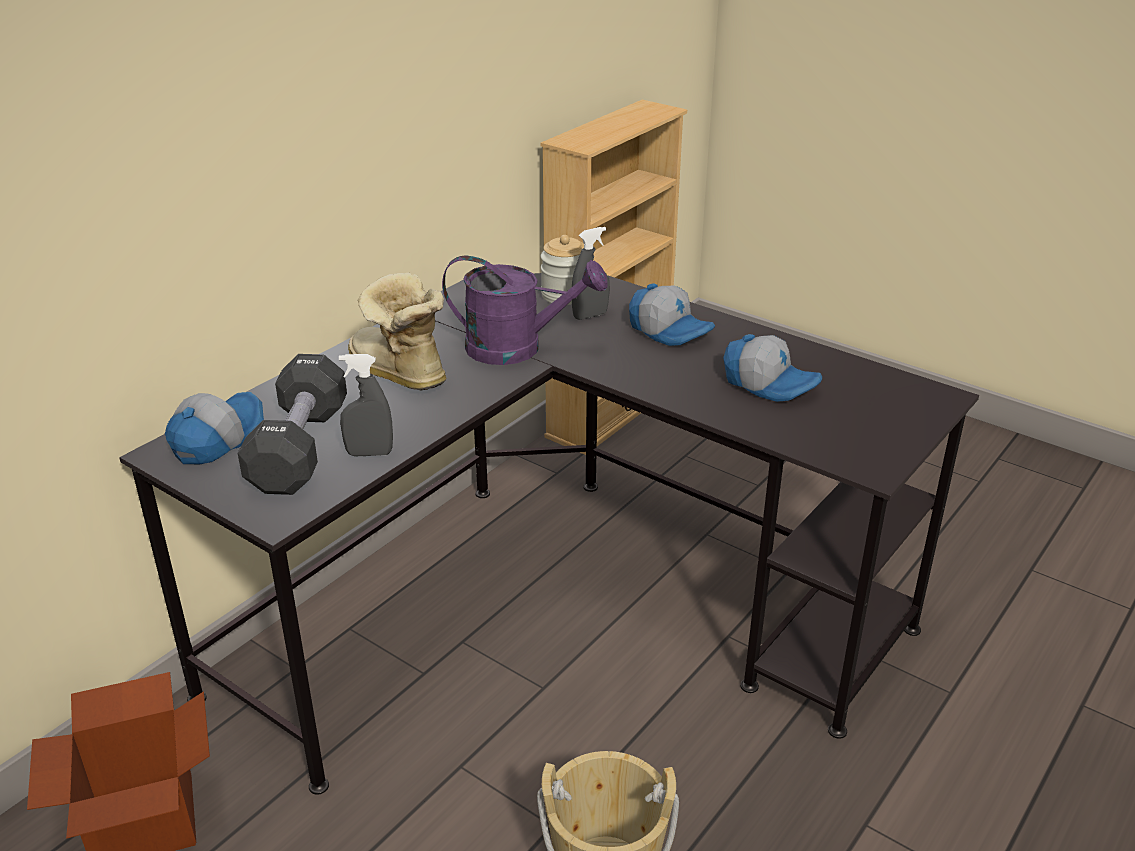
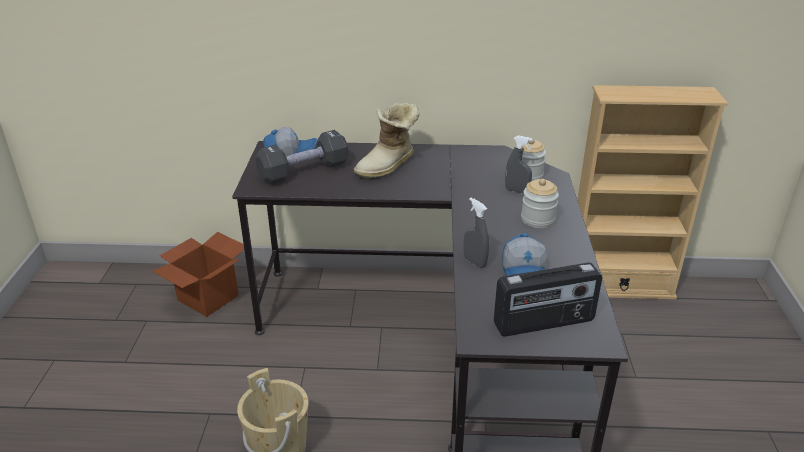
camera: 55 degrees right, 0 degrees up
(369, 453) = (318, 187): grey spray bottle -> grey spray bottle (474, 262)
(396, 374) = (388, 166): boot -> boot turned 150 degrees counterclockwise
(517, 348) = (454, 185): purple watering can -> none
(670, 330) = (537, 219): cap -> jar
(881, 414) = (544, 323): none -> radio

